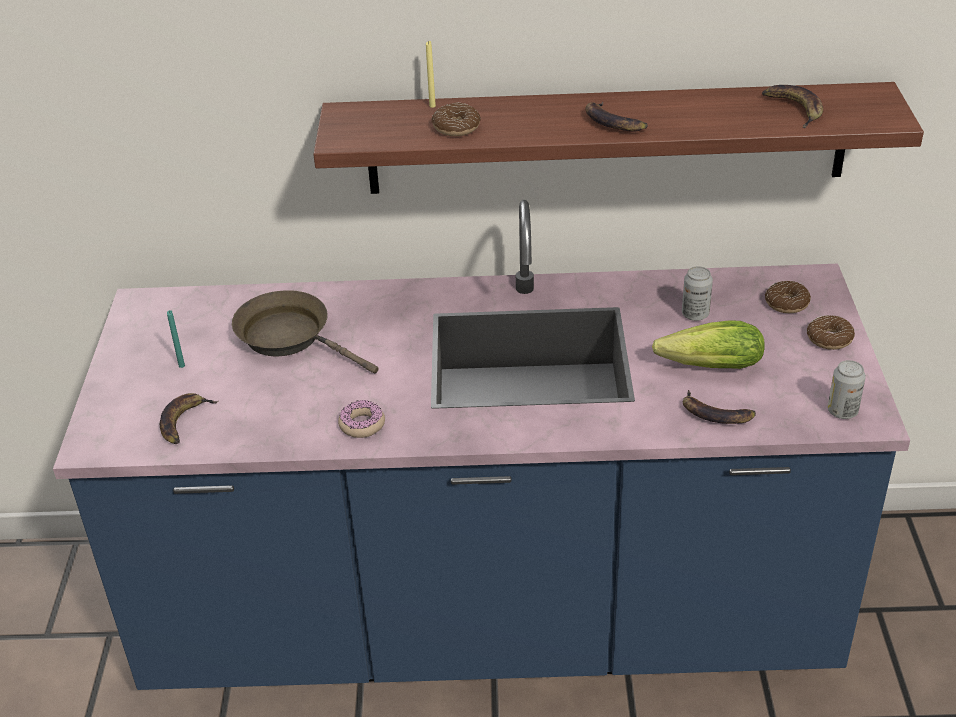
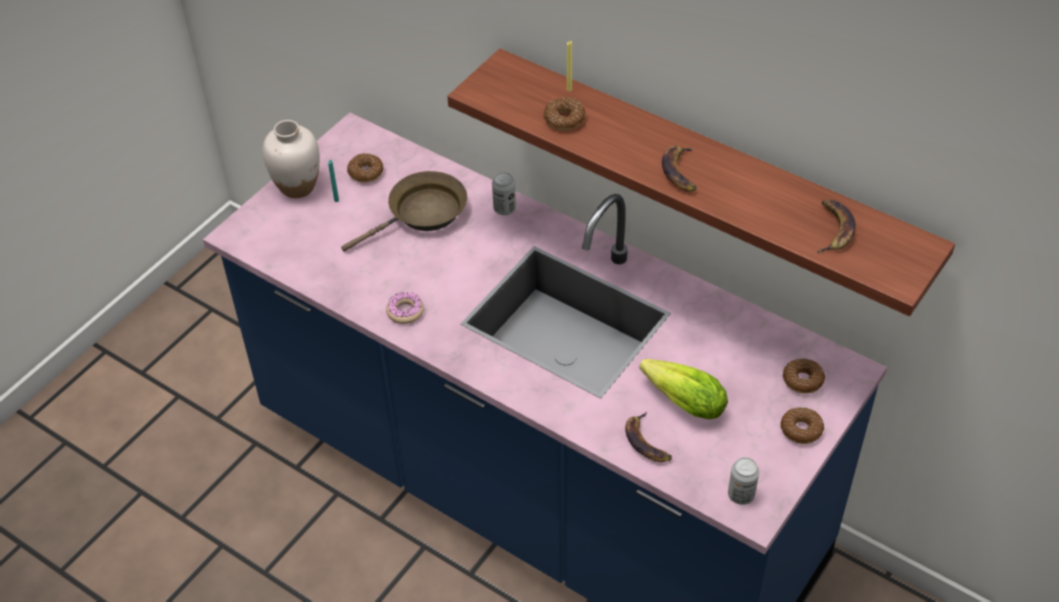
camera: 35 degrees right, 10 degrees up
(122, 373) = (297, 186): none -> white vase
(184, 422) = (302, 247): banana -> none
(190, 329) = (365, 172): none -> donut
(290, 337) = (422, 214): brown frying pan -> brown frying pan turned 75 degrees clockwise
(695, 314) = (720, 351): can -> can (504, 209)

